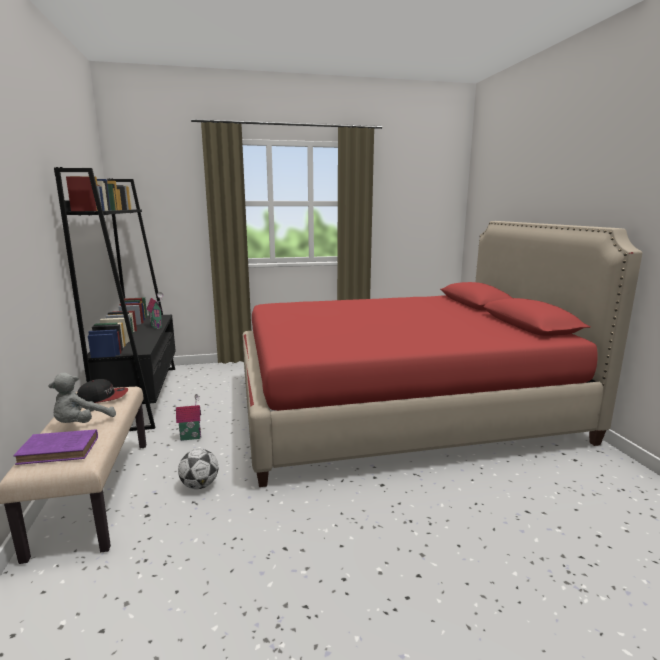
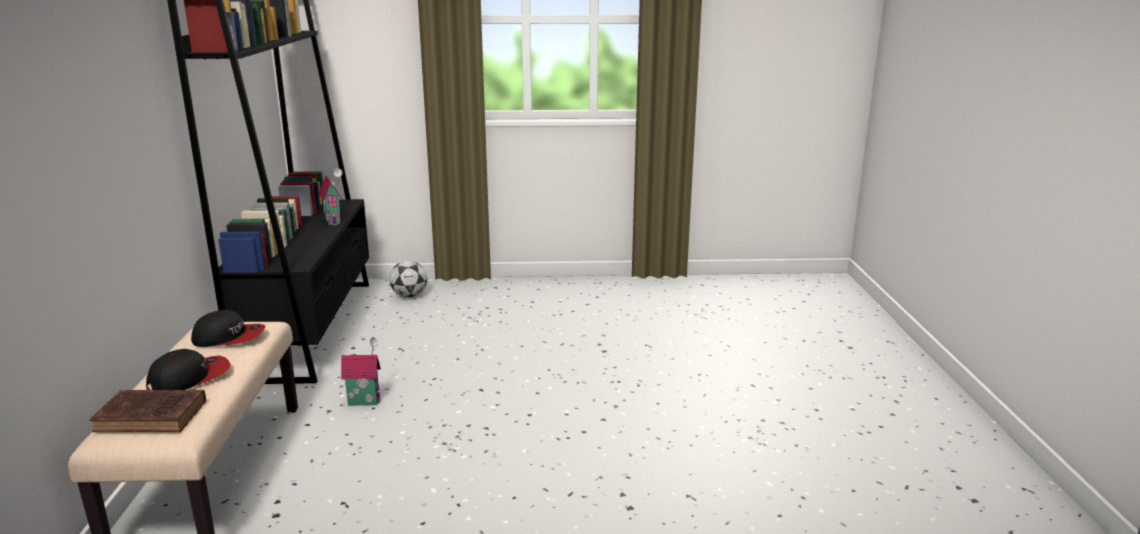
camera: 10 degrees right, 5 degrees up
(61, 450) = (154, 416): purple book -> brown book
(81, 424) = (190, 378): grey plush toy -> cap
(200, 485) = (358, 479): football -> football (409, 296)
(398, 408) = (702, 381): red bed -> none

